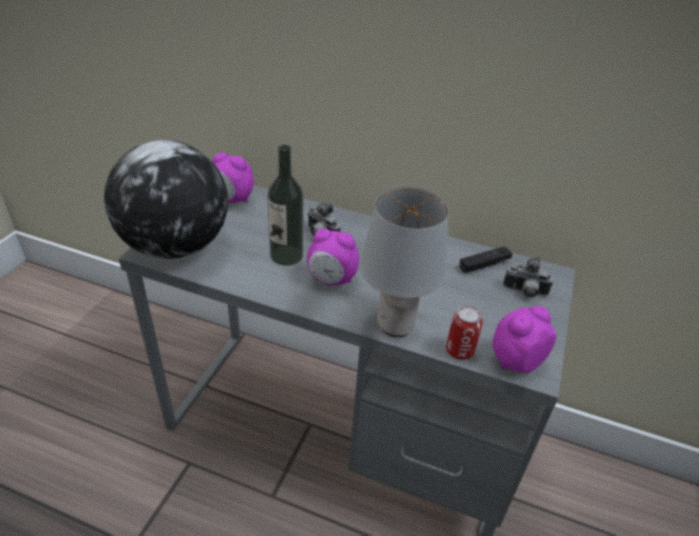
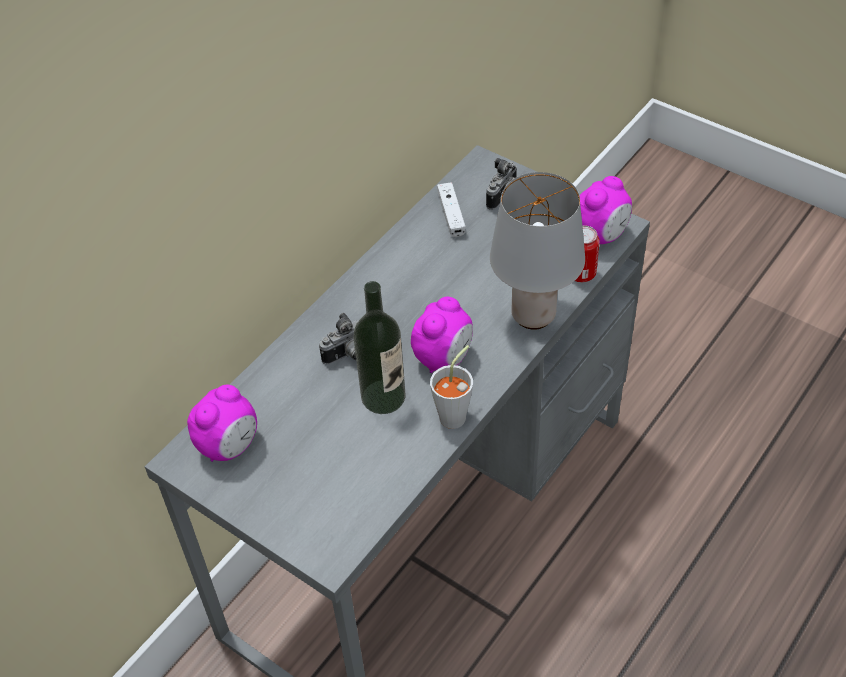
camera: 70 degrees left, 10 degrees up
(175, 247) = (328, 521): globe -> none
(278, 293) = (456, 414): none -> grey cup
(484, 264) = (451, 215): black game controller -> white game controller
(515, 360) = (600, 235): alarm clock -> alarm clock turned 120 degrees counterclockwise

